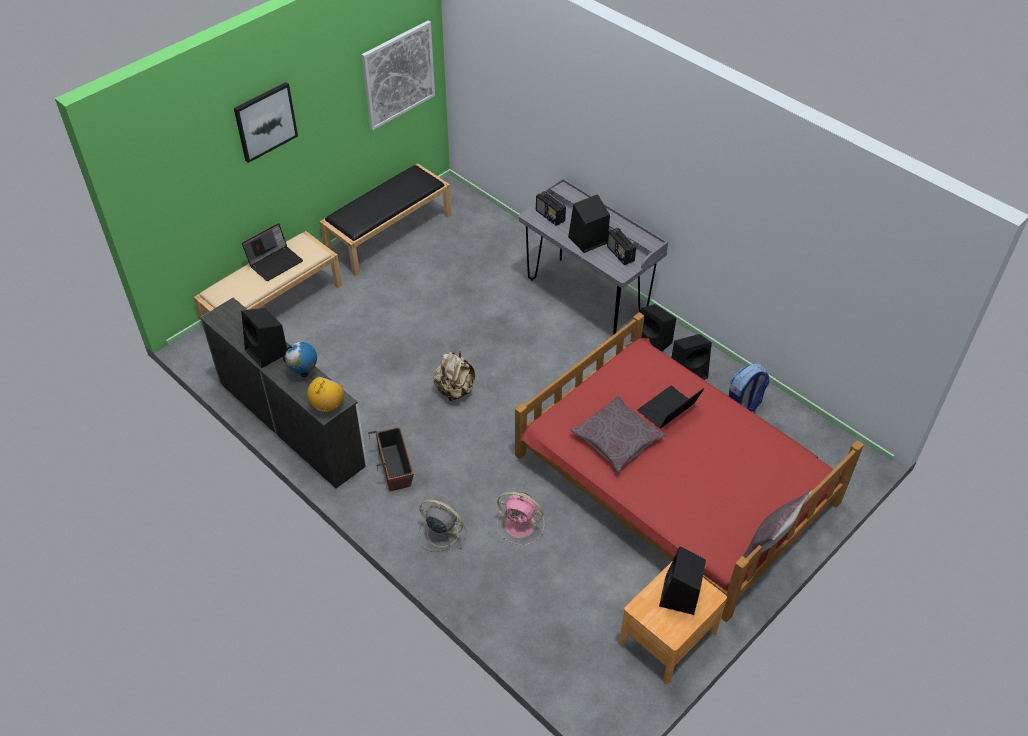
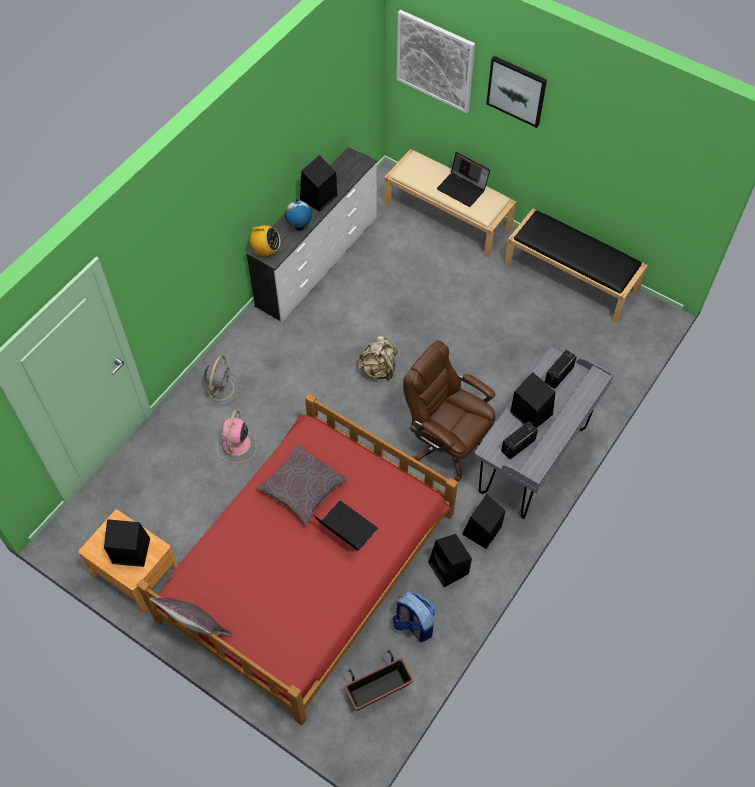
camera: 80 degrees right, 10 degrees up
(395, 467) = (284, 342): planter -> planter (378, 689)
(398, 75) = (660, 178): picture -> picture (435, 61)
(554, 352) = (447, 442): none -> brown office chair

